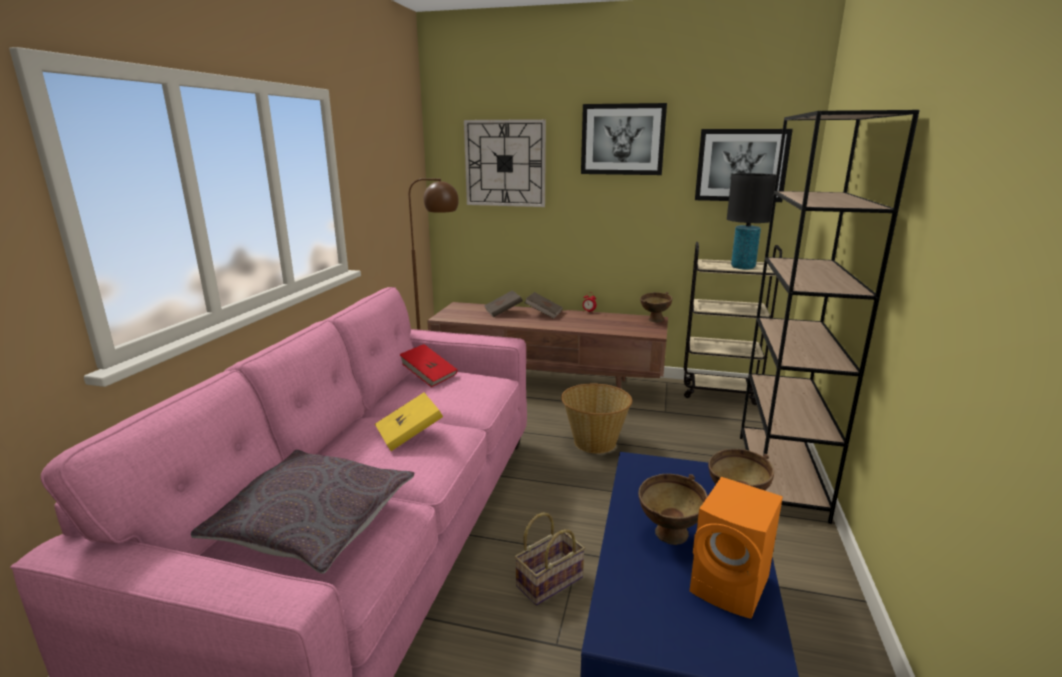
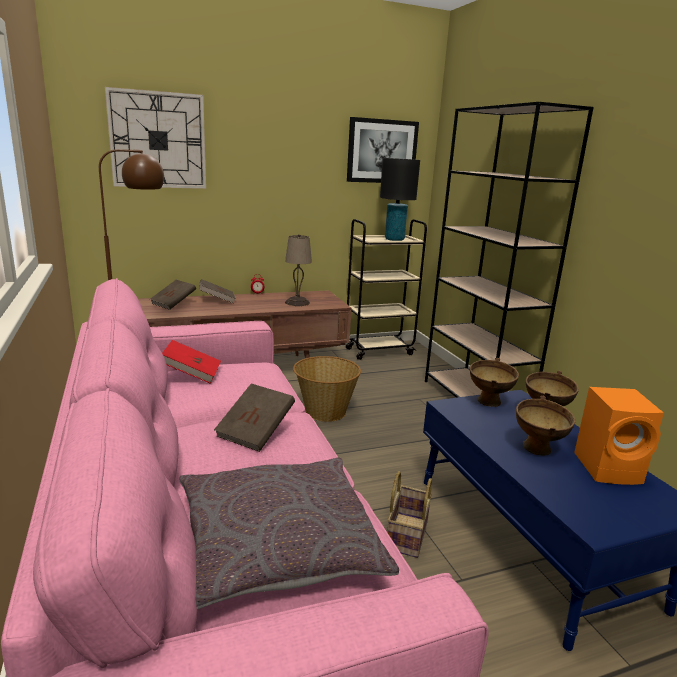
camera: 35 degrees left, 0 degrees up
(409, 435) = (255, 432): yellow book -> brown book
(615, 325) = (296, 302): none -> beige table lamp
(622, 139) = (281, 122): picture -> none
(654, 321) = (322, 294): brown bowl -> brown bowl (489, 404)

